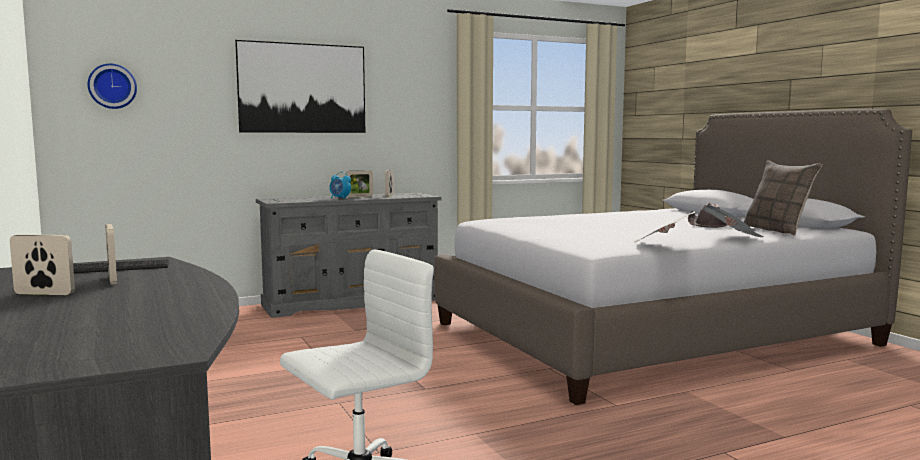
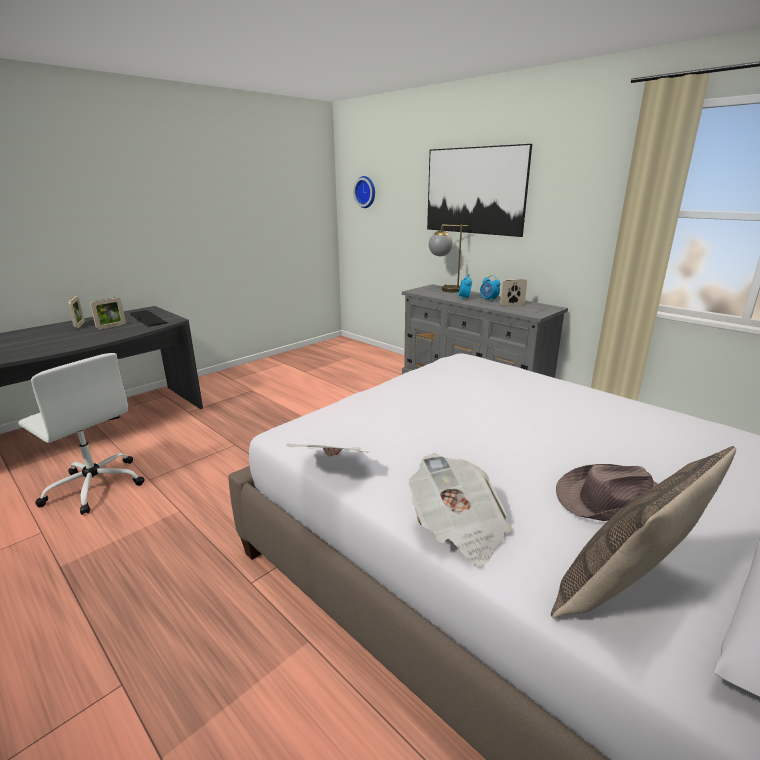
camera: 70 degrees right, 15 degrees up
(291, 198) = (444, 290): none -> table lamp
(360, 196) = (488, 300): picture frame -> alarm clock

